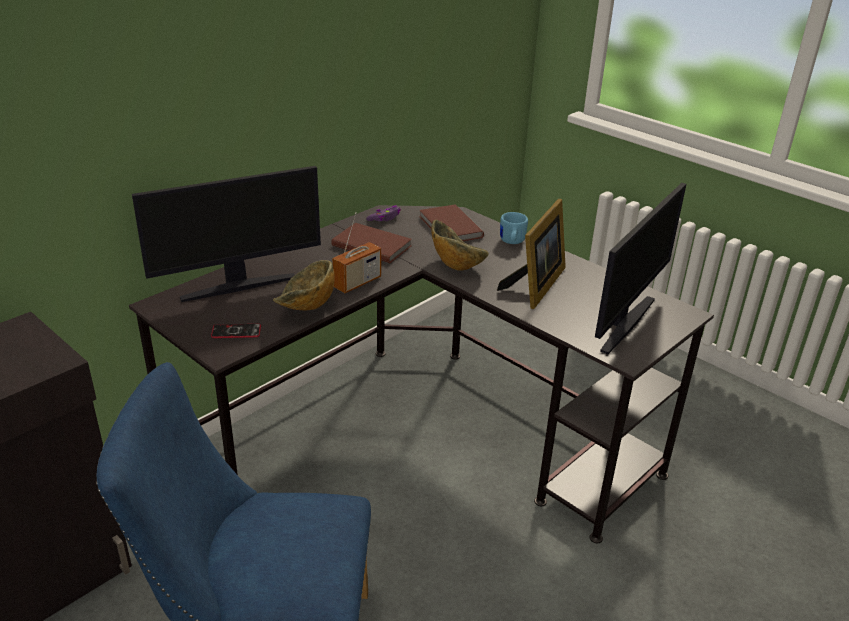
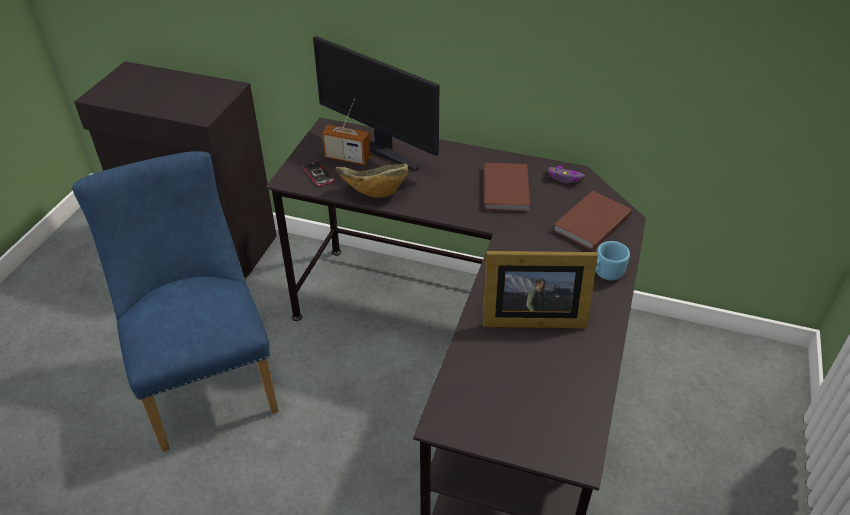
camera: 65 degrees right, 10 degrees up
(357, 283) = (436, 204): radio -> radio (347, 158)
(456, 265) = (520, 250): bowl -> none
(624, 323) = (511, 405): monitor -> none

